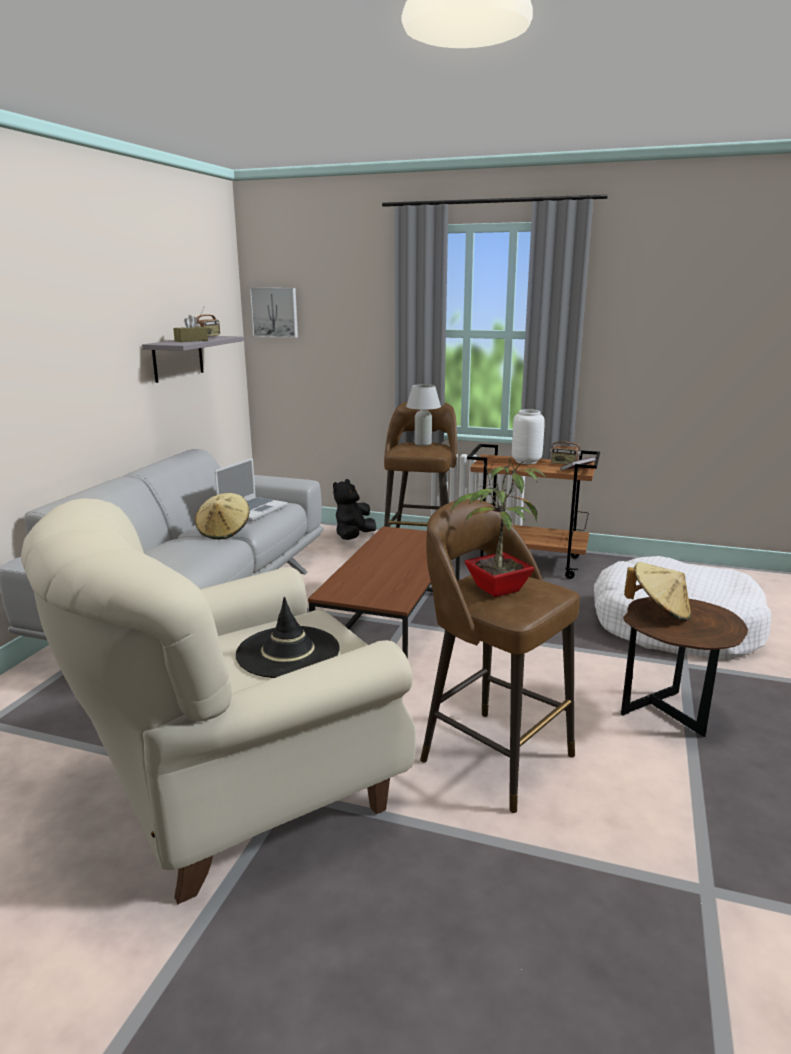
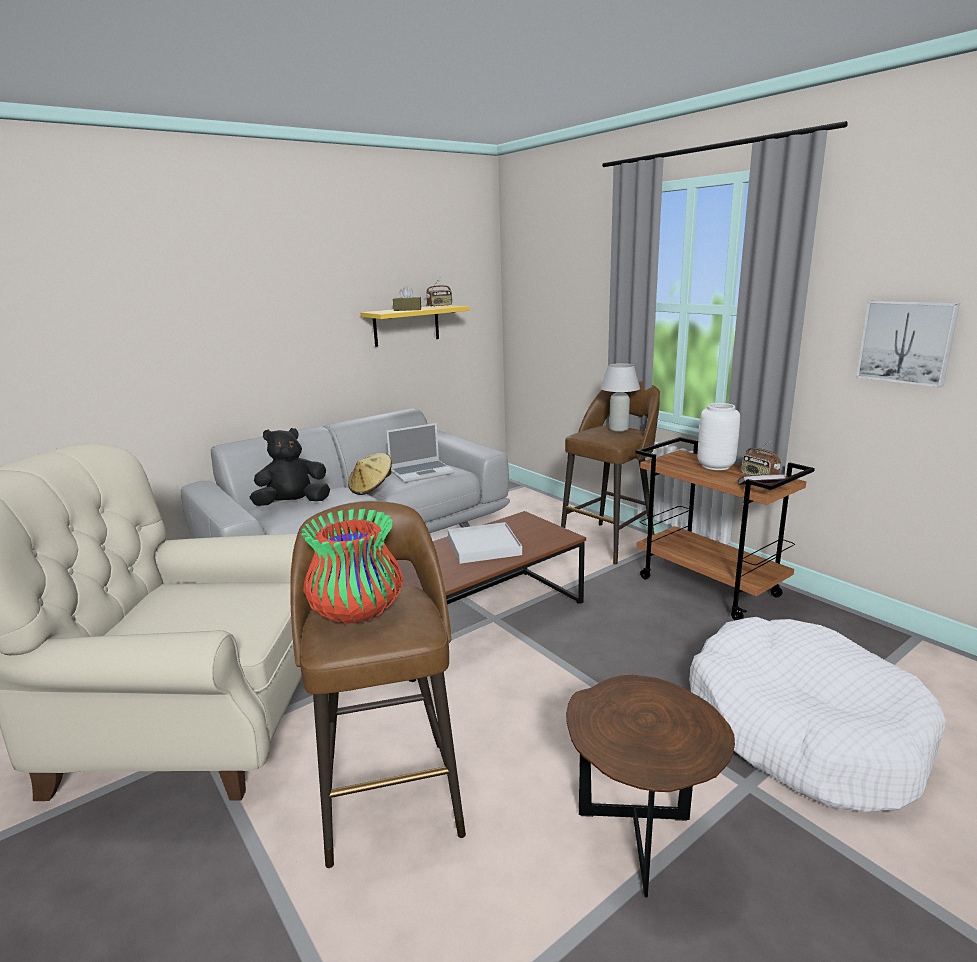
camera: 35 degrees right, 0 degrees up
(178, 358) = (406, 325): grey shelf -> yellow shelf
(275, 312) = (523, 282): picture -> picture (907, 342)
(288, 652) = (207, 615): black hat -> none
(354, 537) = (561, 515): black plush toy -> black plush toy (293, 504)
(394, 557) = (483, 546): none -> white tray
(495, 590) = (357, 611): potted plant -> vase
(659, 612) = (629, 701): beige hat -> none

